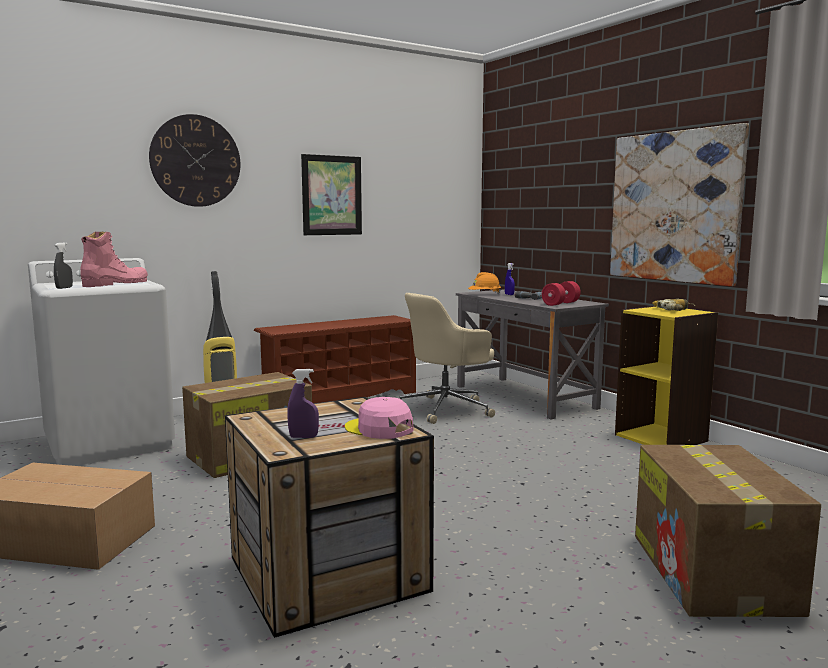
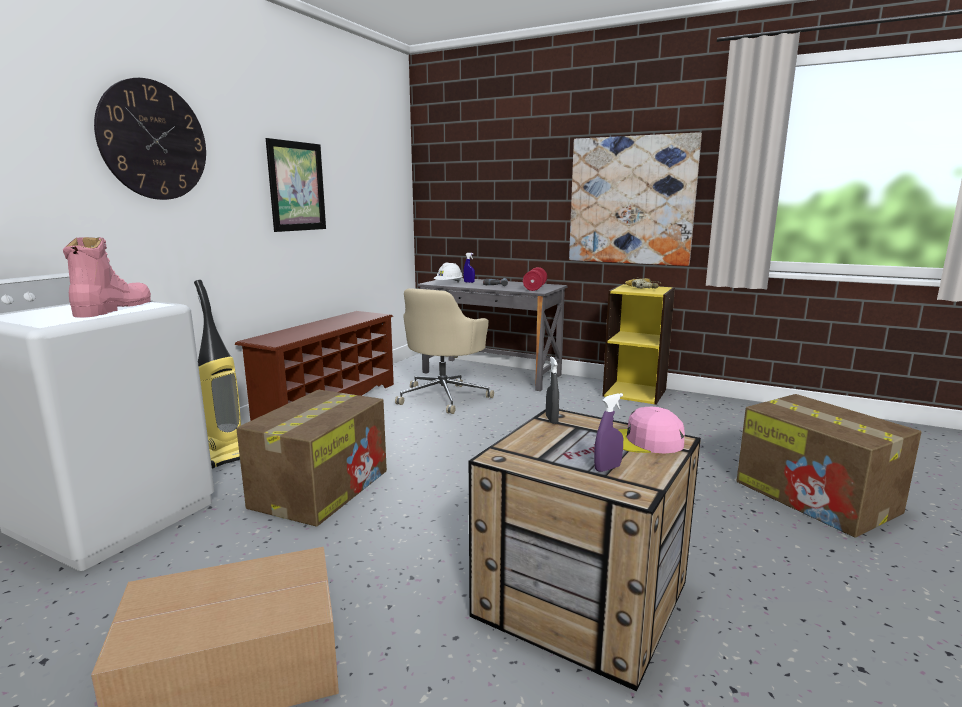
camera: 30 degrees left, 5 degrees up
(64, 288) = (53, 322): grey spray bottle -> grey spray bottle (551, 420)
(484, 294) = (448, 284): orange hard hat -> white hard hat

